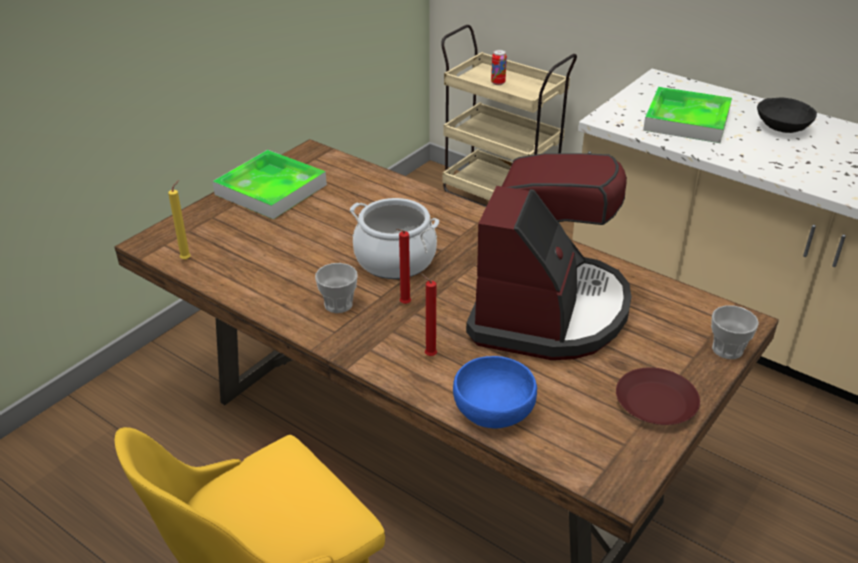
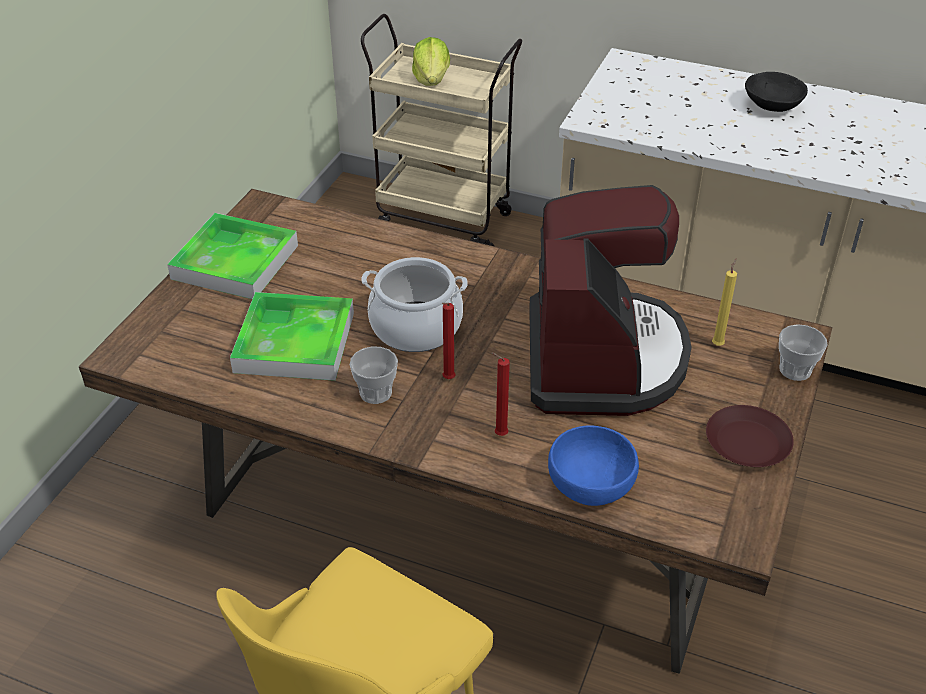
camera: 15 degrees left, 5 degrees up
(187, 259) = (176, 367): yellow candle -> yellow candle (718, 344)
(498, 83) = (432, 80): can -> lettuce
(686, 120) = (672, 110): tray -> tray (295, 342)

